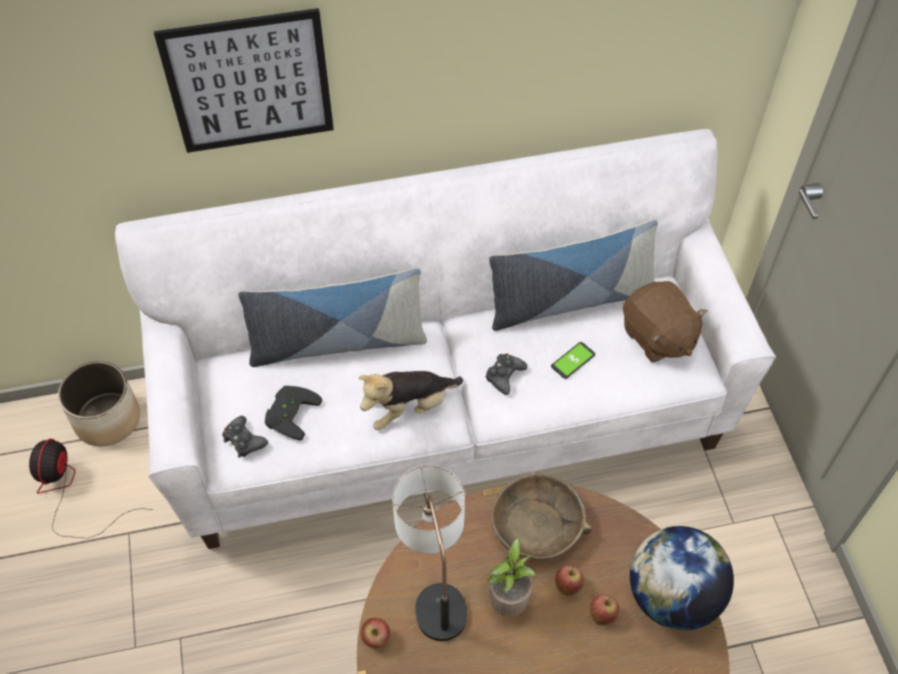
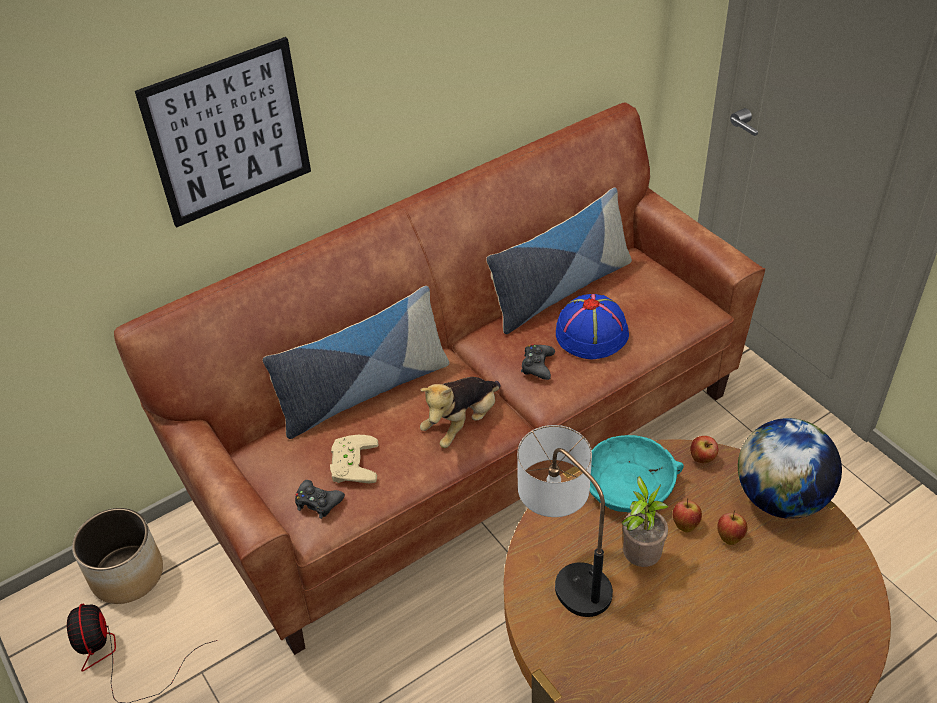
camera: 20 degrees left, 10 degrees down
(289, 413) = (350, 463): black game controller -> beige game controller
(376, 638) = (534, 637): apple -> apple (702, 459)
(447, 416) = (472, 452): white sofa -> brown sofa
(537, 525) = (629, 484): brown bowl -> turquoise bowl
(573, 361) = (592, 333): phone -> blue hat
(657, 337) = (653, 292): brown plush toy -> none

